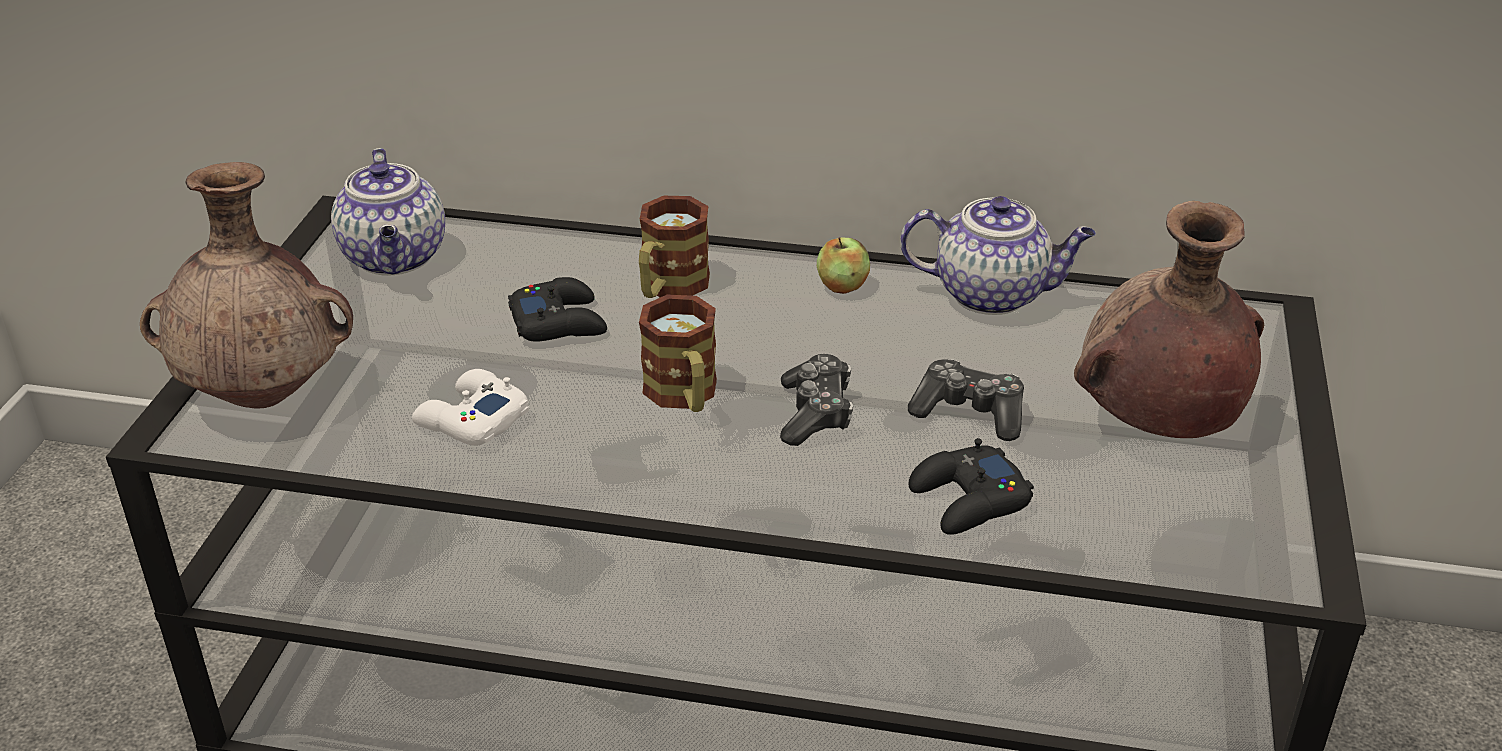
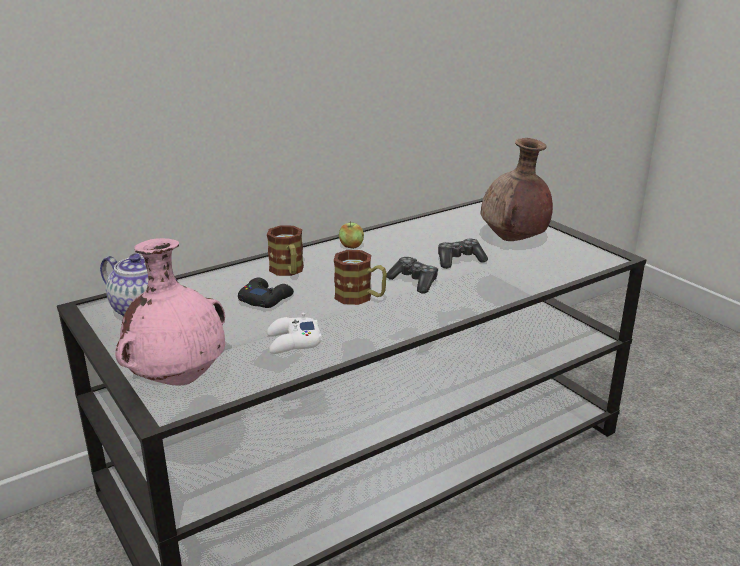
camera: 45 degrees left, 10 degrees down
(266, 395) = (179, 379): brown vase -> pink vase
(969, 500) = (504, 281): black game controller -> none
(993, 294) = (405, 228): teapot -> none

